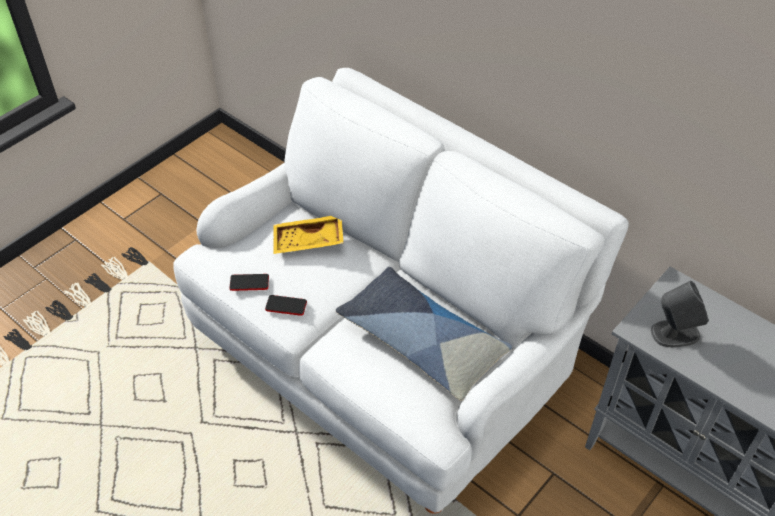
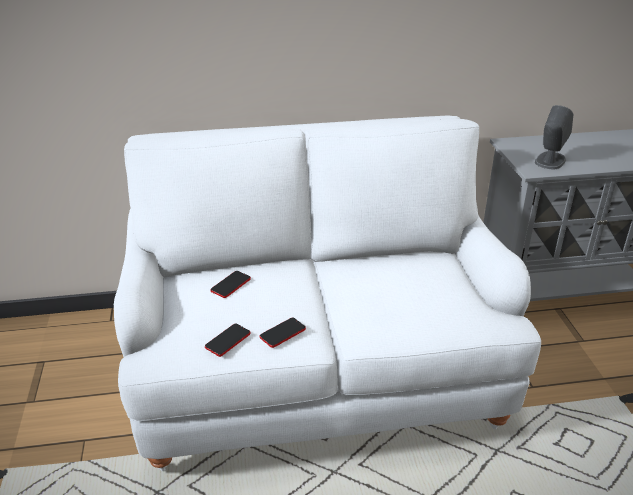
camera: 50 degrees left, 15 degrees down
(308, 242) = (231, 285): yellow tray -> phone
(422, 340) = (406, 284): pillow -> none

